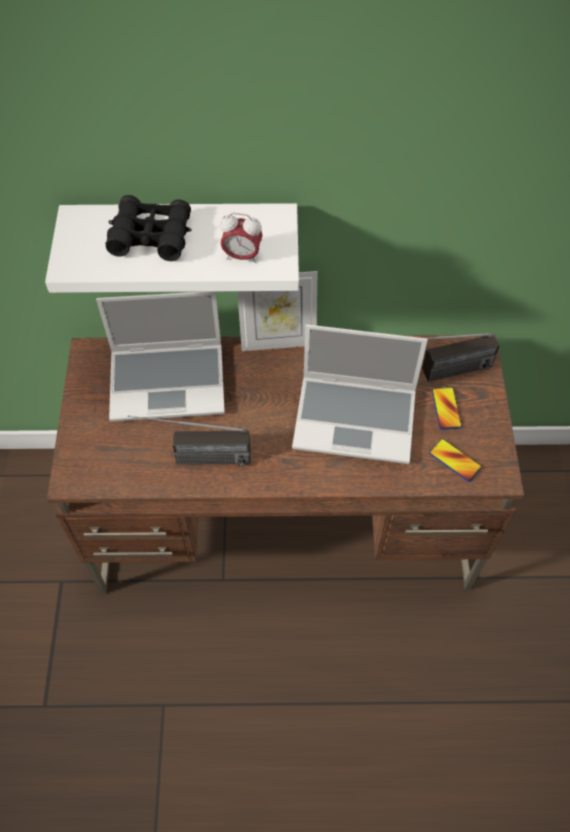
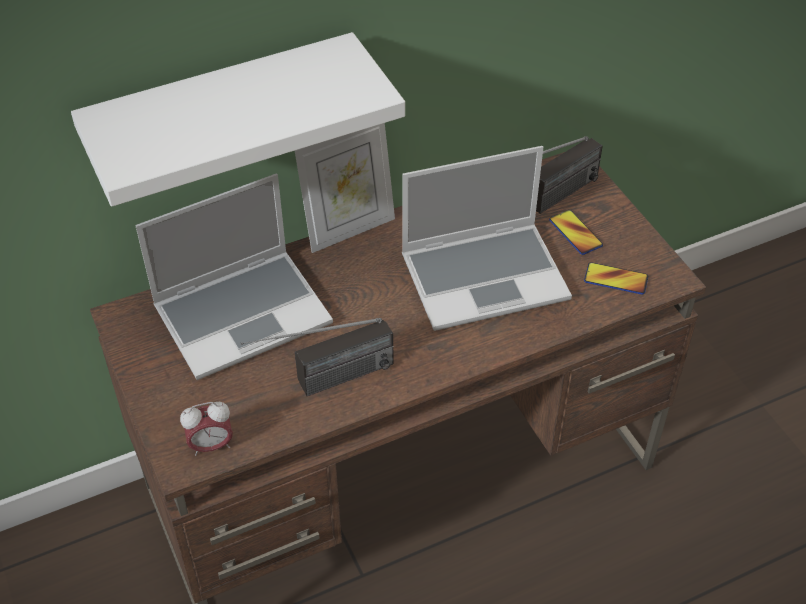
camera: 25 degrees left, 10 degrees down
(151, 236) = (207, 108): black binoculars -> none
(242, 256) = (327, 97): alarm clock -> alarm clock (211, 445)

